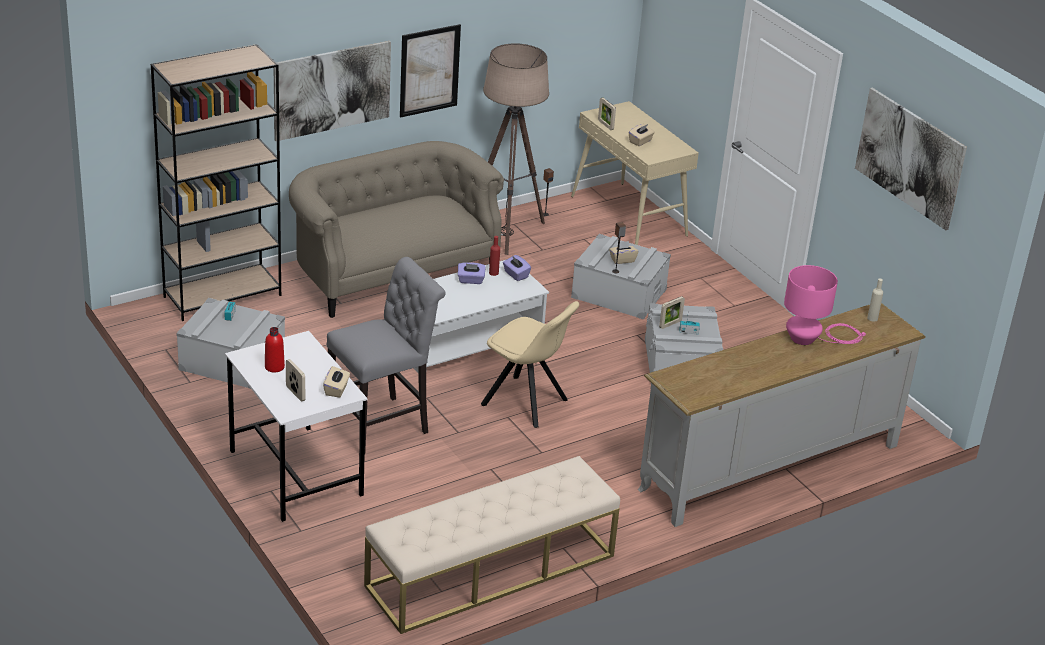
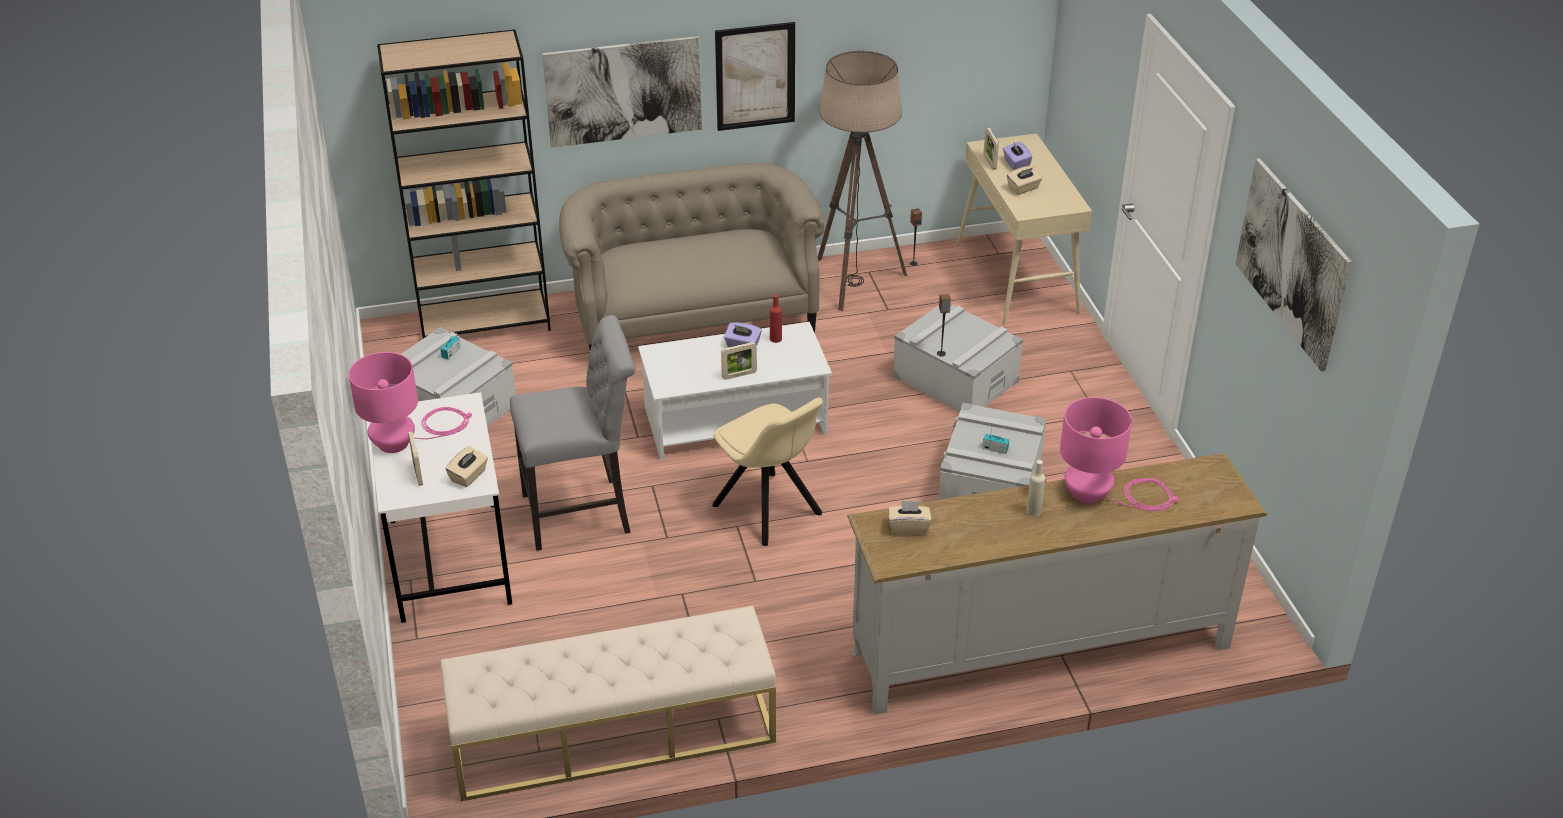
camera: 20 degrees right, 5 degrees up
(274, 367) = (414, 435): red bottle -> pink table lamp
(516, 275) = (801, 345): purple tissue box -> purple tissue box (1016, 164)
(622, 260) = (957, 339): beige tissue box -> beige tissue box (908, 527)
(670, 324) = (976, 435): picture frame -> picture frame (739, 375)
(872, 318) = (1201, 477): beige bottle -> beige bottle (1033, 511)

